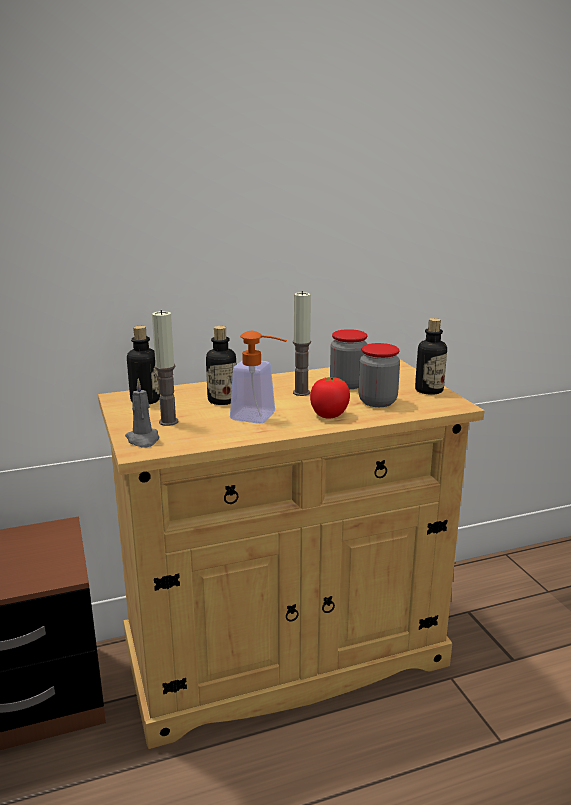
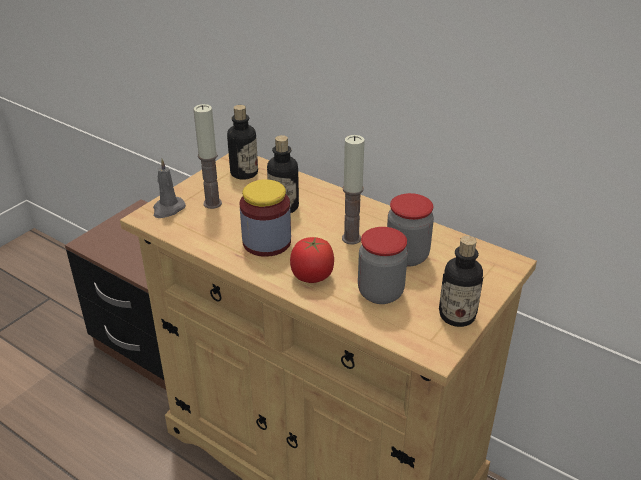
camera: 55 degrees right, 15 degrees up
(260, 417) = (266, 242): soap dispenser -> jar

